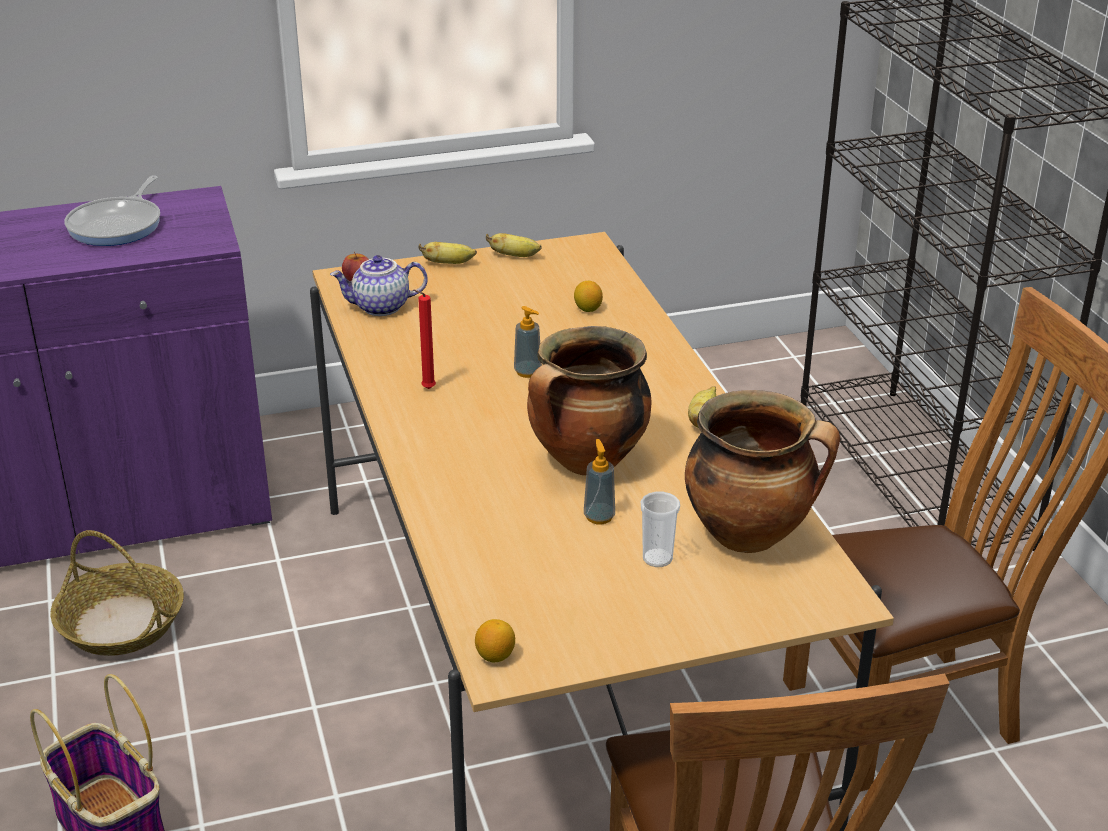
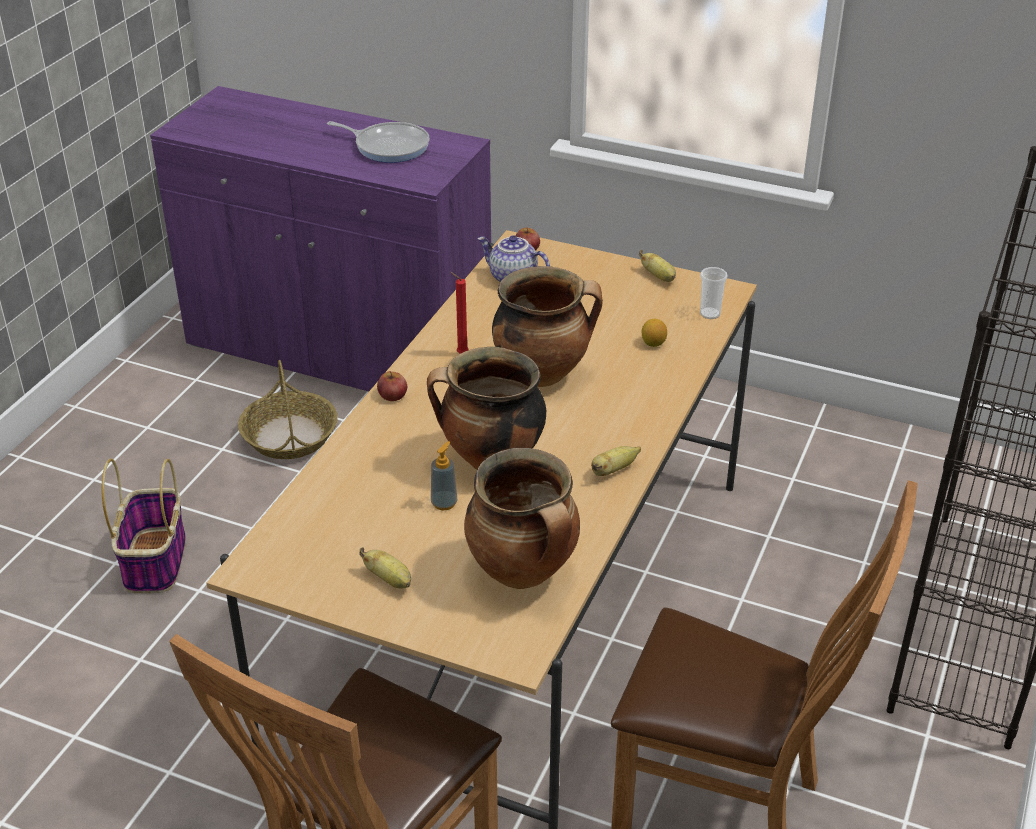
camera: 40 degrees right, 5 degrees up
(118, 225) = (388, 146): frying pan -> frying pan turned 120 degrees counterclockwise
(412, 452) = (392, 395): none -> apple
(449, 263) = (603, 263): banana -> banana (389, 580)
(495, 656) = (257, 559): lemon -> none
(527, 372) = (543, 373): soap dispenser -> cooking pot
(657, 558) = (439, 553): cup -> cup (710, 314)

